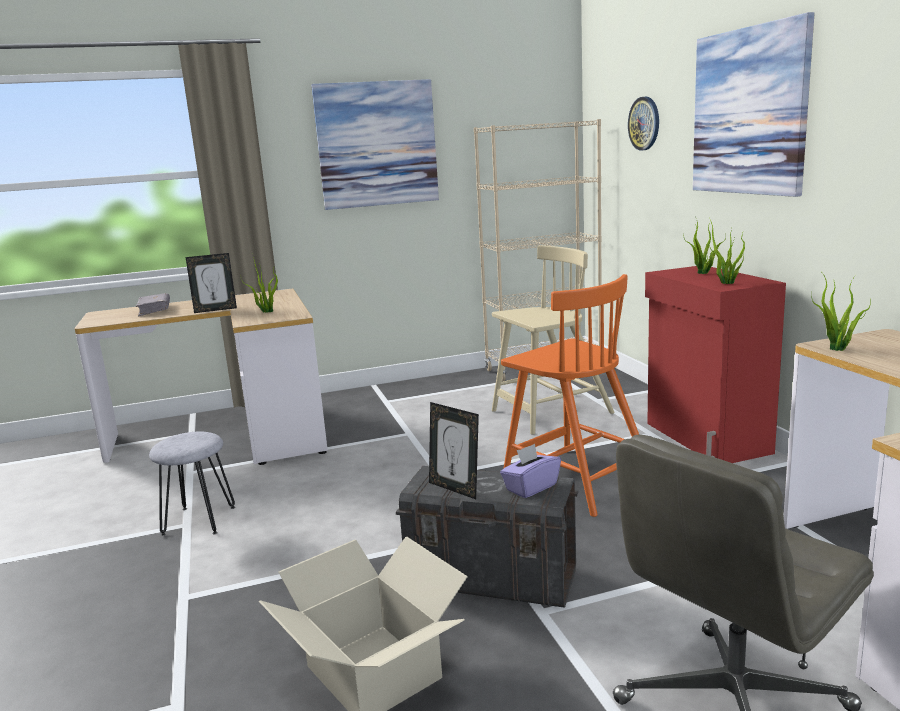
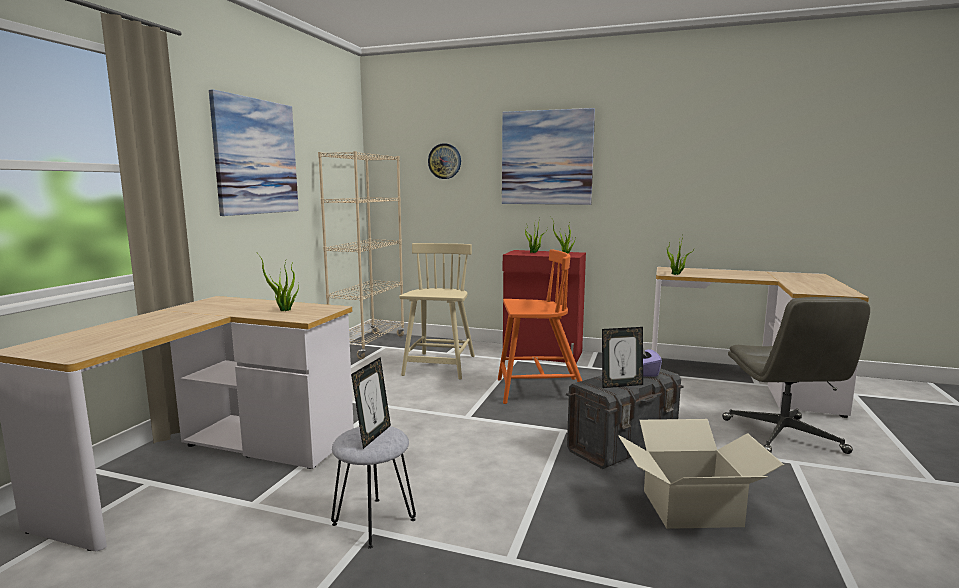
camera: 55 degrees left, 5 degrees down
(154, 310) = (116, 332): grey book -> none
(215, 310) = (211, 318): picture frame -> picture frame (373, 436)

